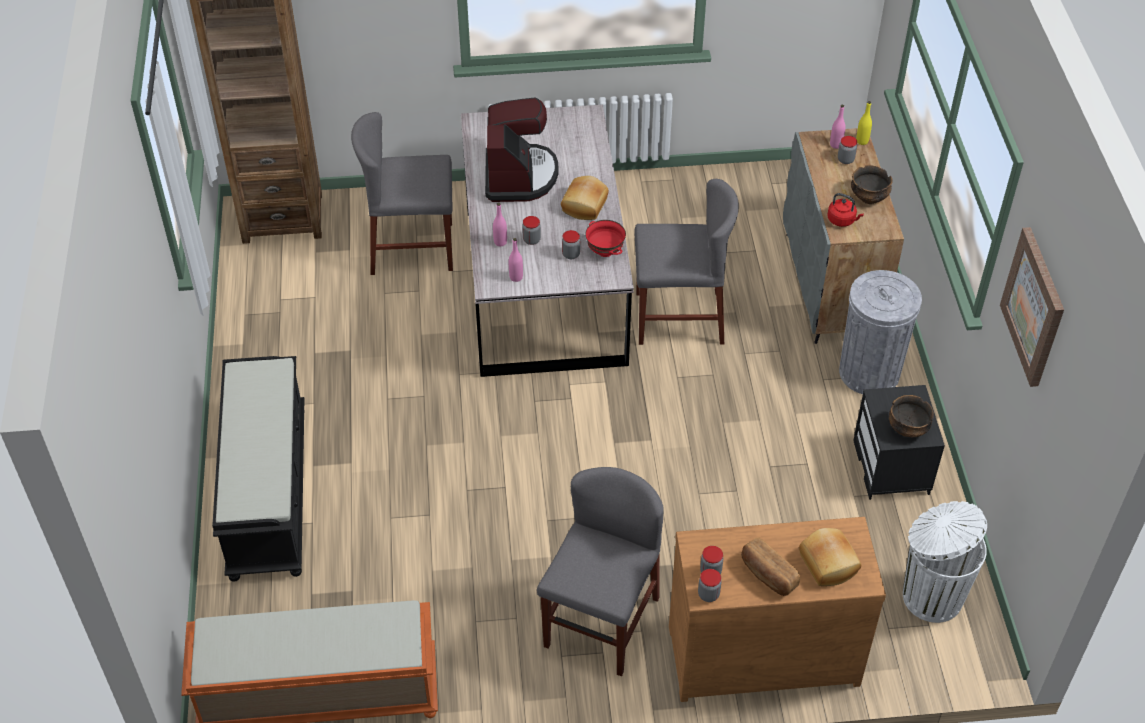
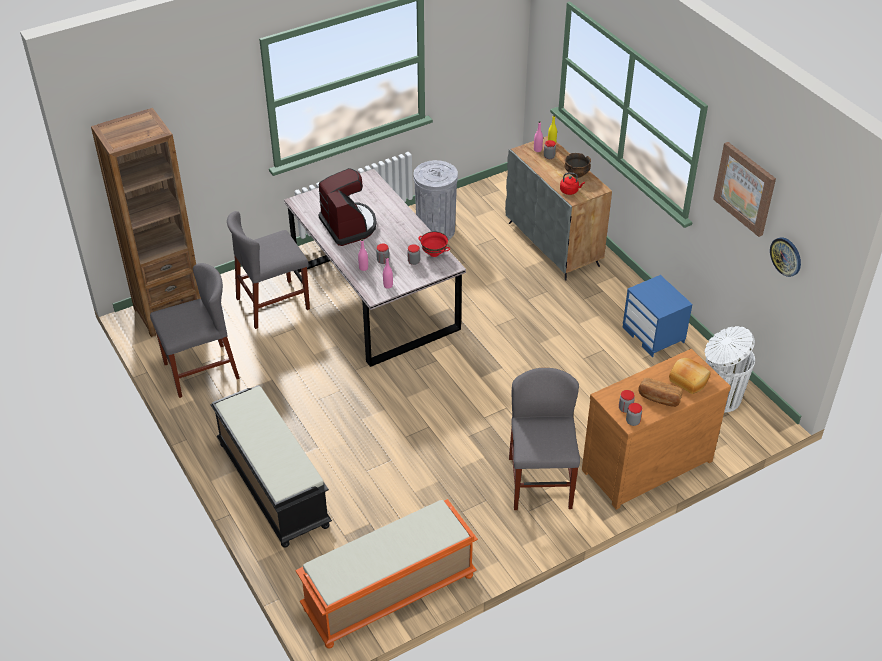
camera: 25 degrees left, 5 degrees down
(585, 205) = (403, 230): bread -> none
(679, 318) = (474, 291): grey chair -> grey chair (201, 371)
(869, 372) = (607, 286): grey trash can -> grey trash can (435, 230)
(892, 468) = (654, 335): black nightstand -> blue nightstand
(907, 429) = (666, 302): bowl -> none
(1054, 431) = (786, 256): none -> wall clock

